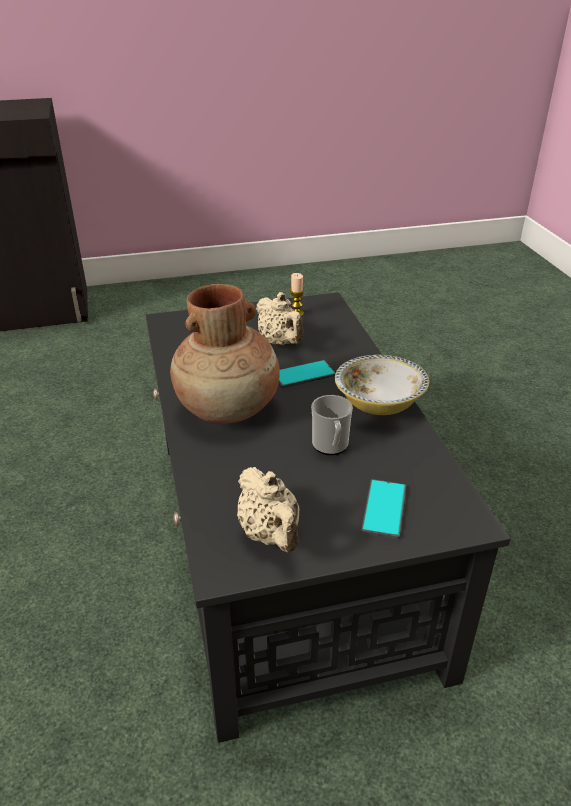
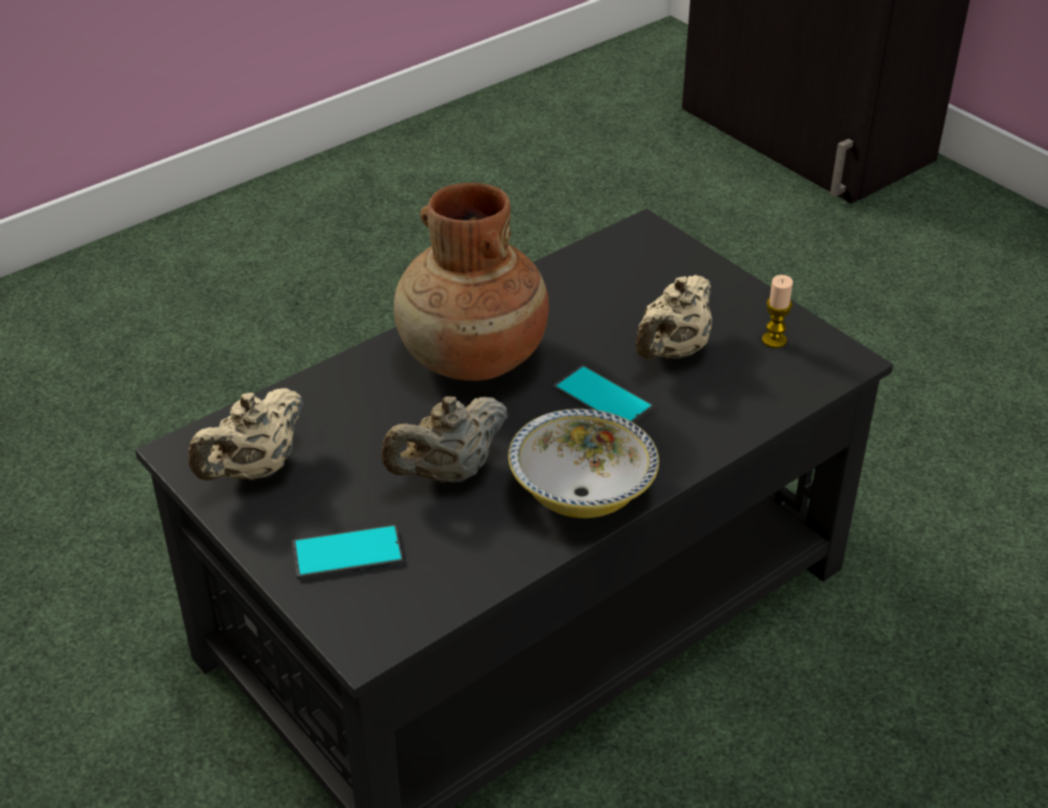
camera: 65 degrees right, 5 degrees up
(331, 447) = (448, 473): mug -> beige teapot

